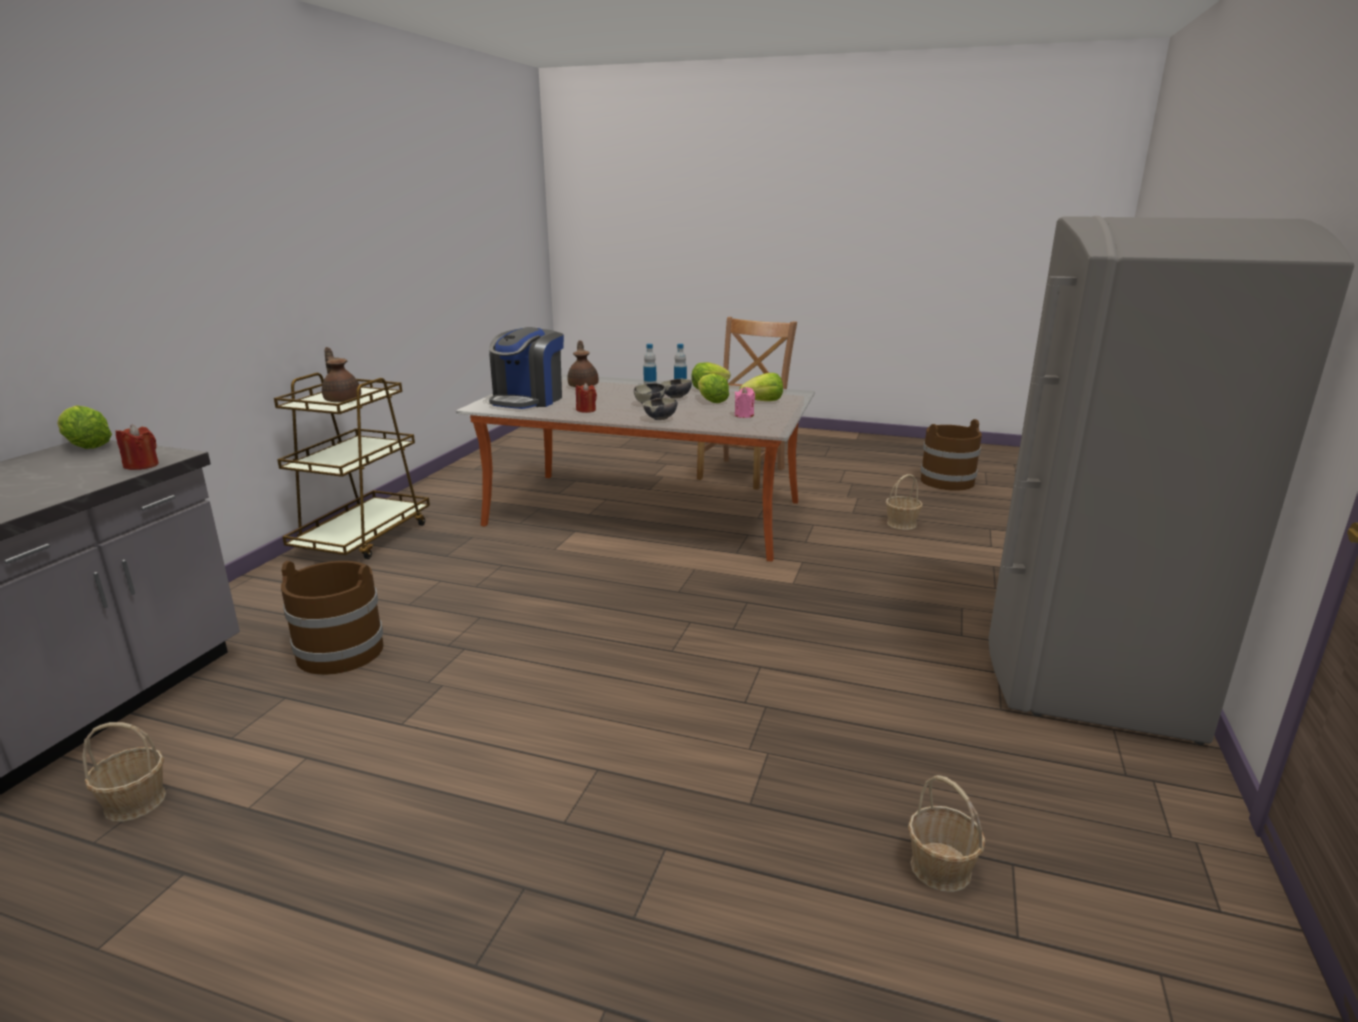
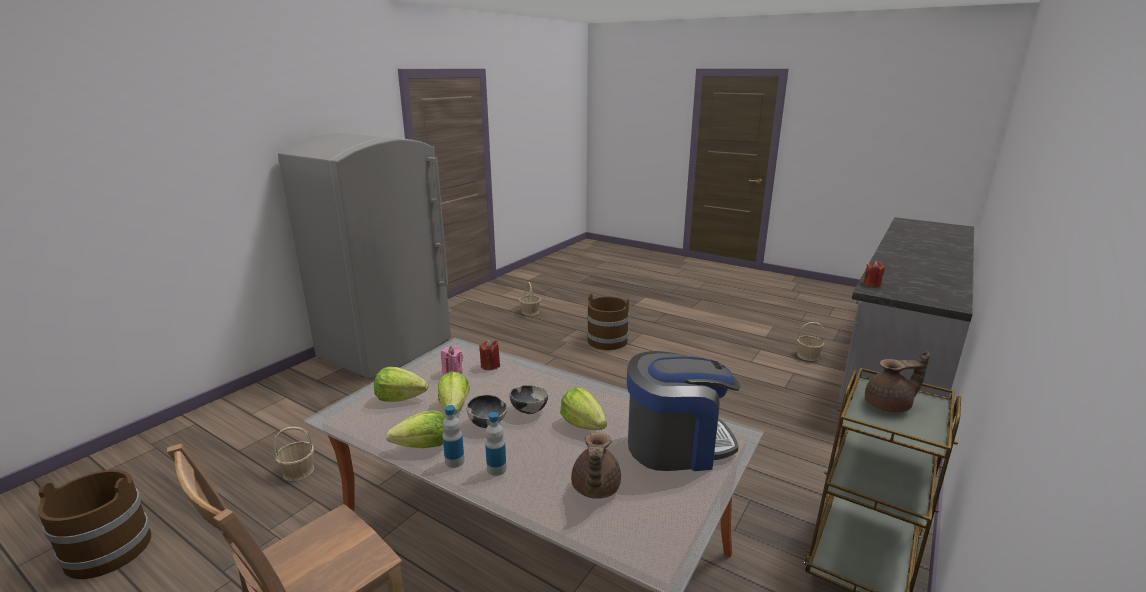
camera: 165 degrees left, 0 degrees up
(86, 446) = (947, 303): lettuce -> lettuce (583, 424)
(341, 651) = (775, 410): brown bucket -> brown bucket (607, 340)
(342, 400) = (889, 405): brown teapot -> brown teapot turned 75 degrees counterclockwise
(528, 400) = (677, 445): coffee machine -> coffee machine turned 45 degrees clockwise
(586, 410) = (606, 405): red candle -> red candle (490, 365)
(660, 419) = (537, 375): bowl -> none

